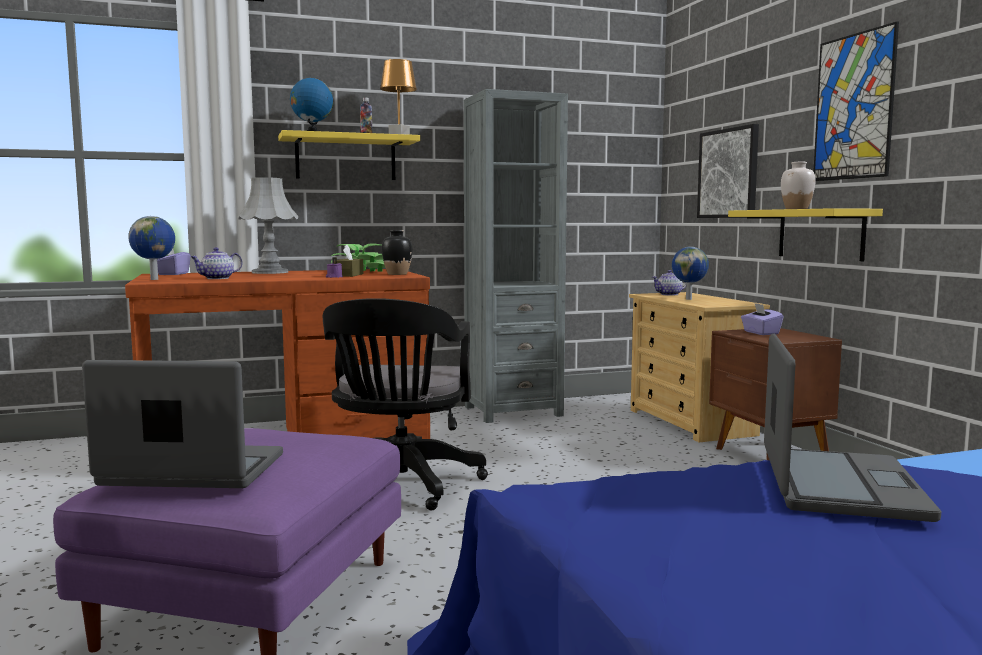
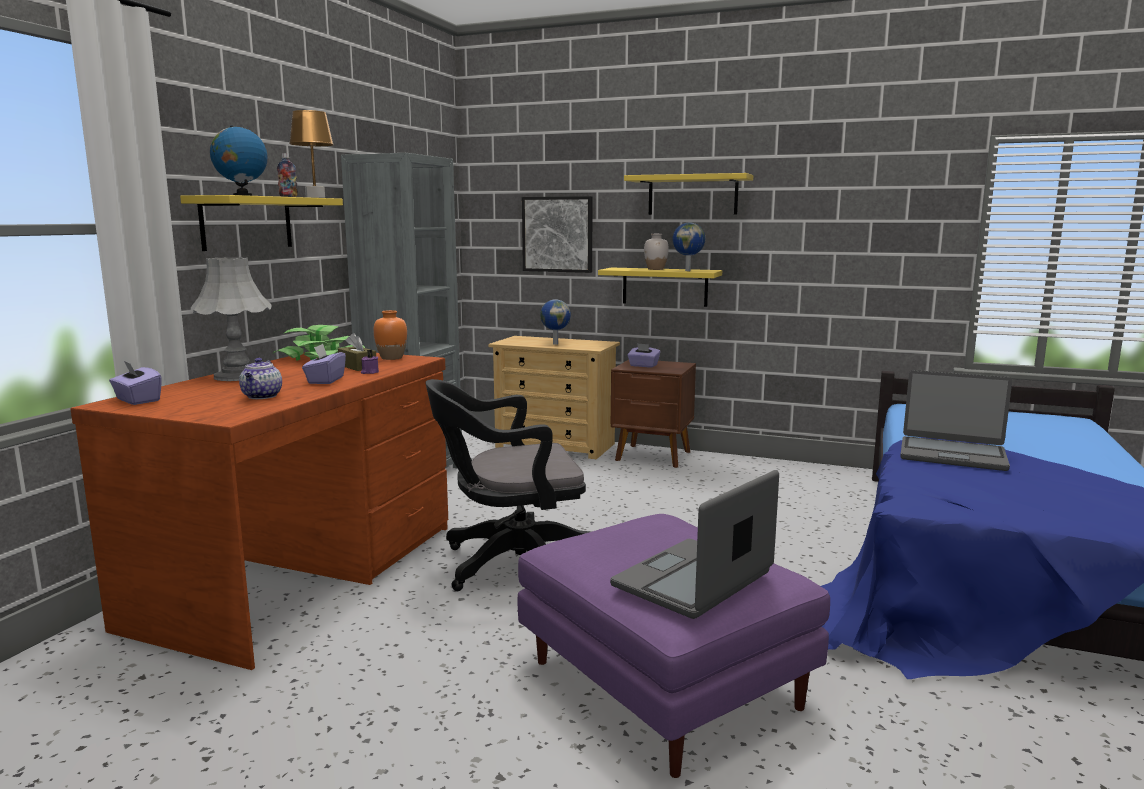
camera: 50 degrees left, 5 degrees up
(155, 279) = (198, 412): globe -> globe (688, 270)
(288, 277) = (325, 380): none -> purple tissue box
(397, 274) = (391, 358): black vase -> orange vase
(400, 486) = (511, 565): black office chair -> black office chair turned 120 degrees clockwise
(669, 294) = (520, 340): teapot -> none
(838, 485) = (952, 455): laptop -> laptop turned 150 degrees clockwise
(854, 107) = (692, 195): picture -> yellow shelf

